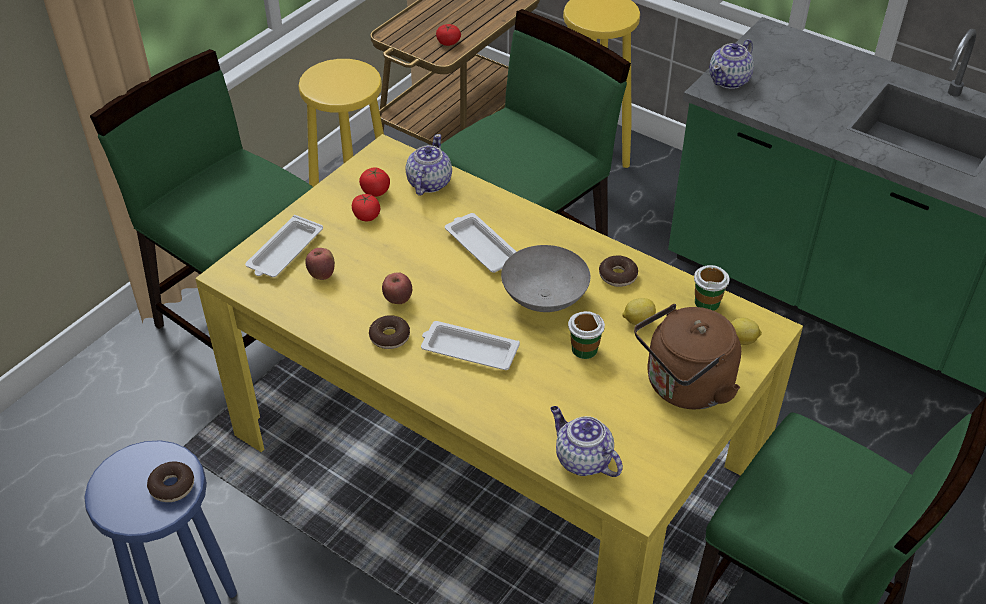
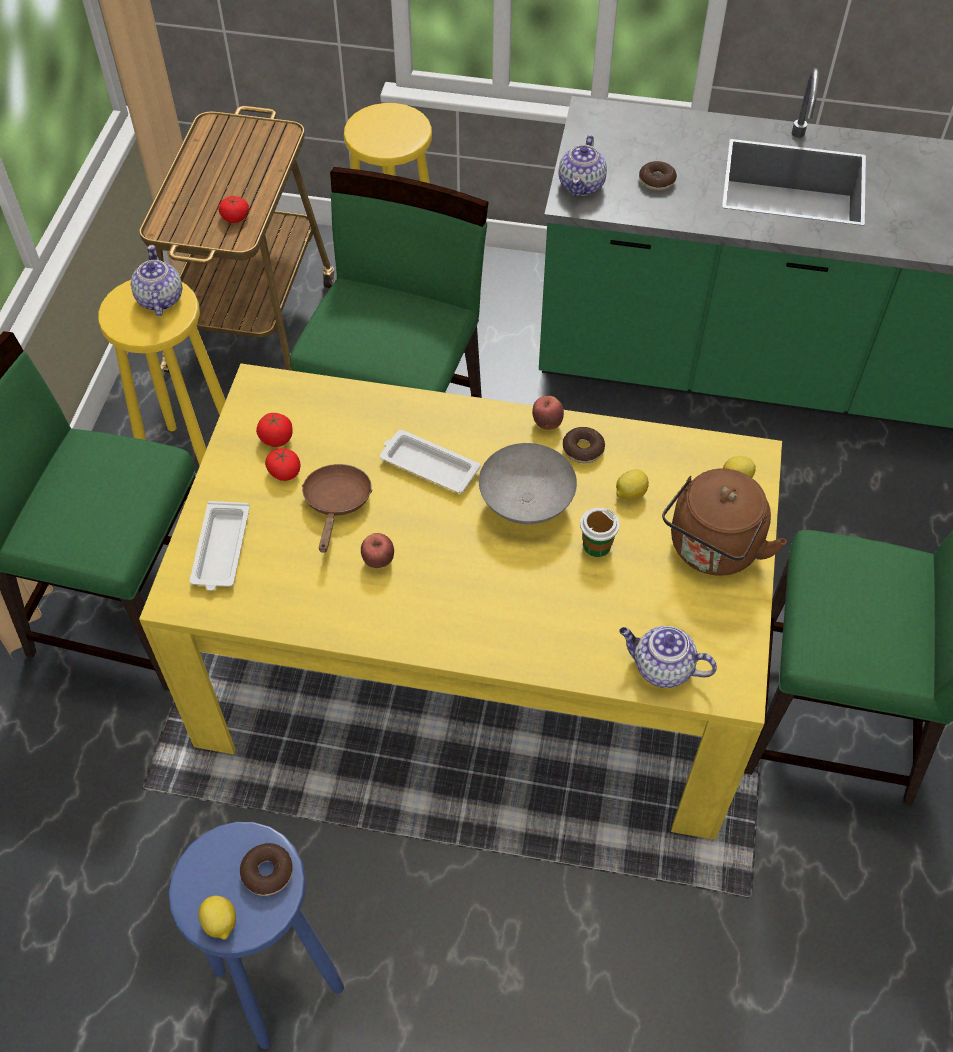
camera: 25 degrees left, 10 degrees up
(114, 507) = (220, 923): none -> lemon
(322, 275) = (279, 561): apple -> apple (547, 423)
(389, 337) = (395, 608): donut -> donut (656, 181)
(392, 250) = (337, 503): none -> brown frying pan
(428, 183) = (328, 408): teapot -> teapot (159, 300)
(468, 350) = (484, 591): white tray -> none
(707, 302) = (683, 448): cup -> none

